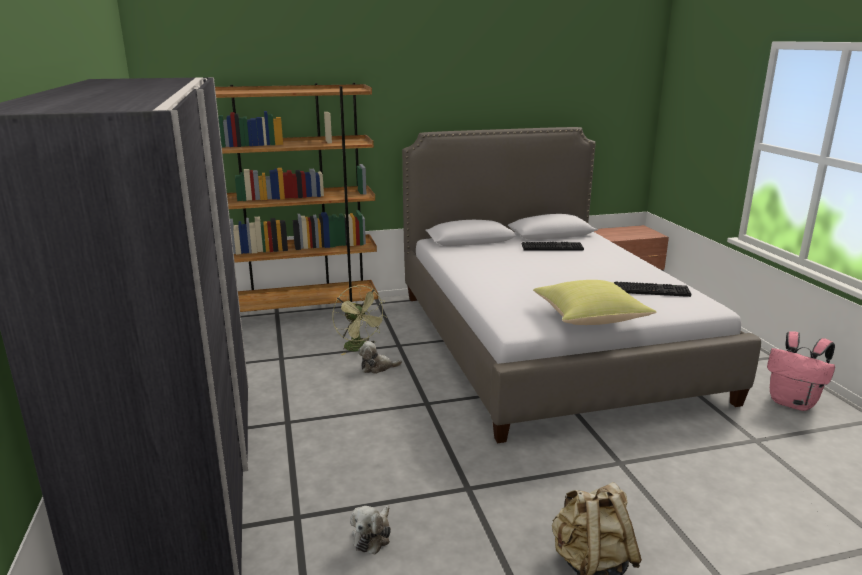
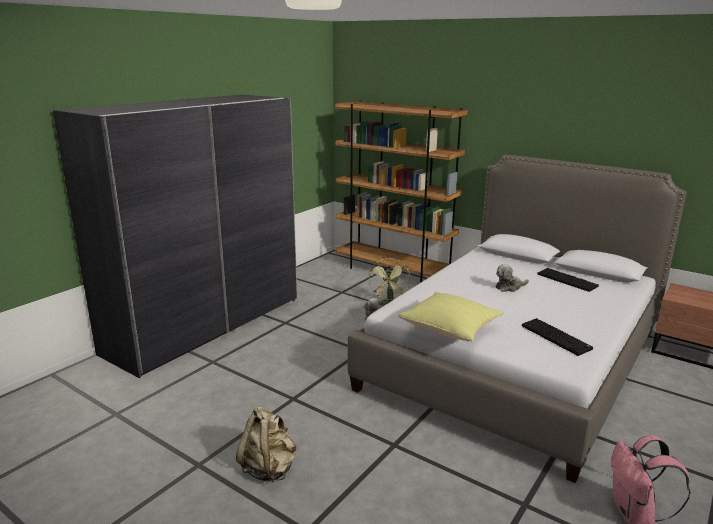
camera: 50 degrees right, 0 degrees up
(373, 536) = (220, 388): plush toy -> plush toy (509, 287)

